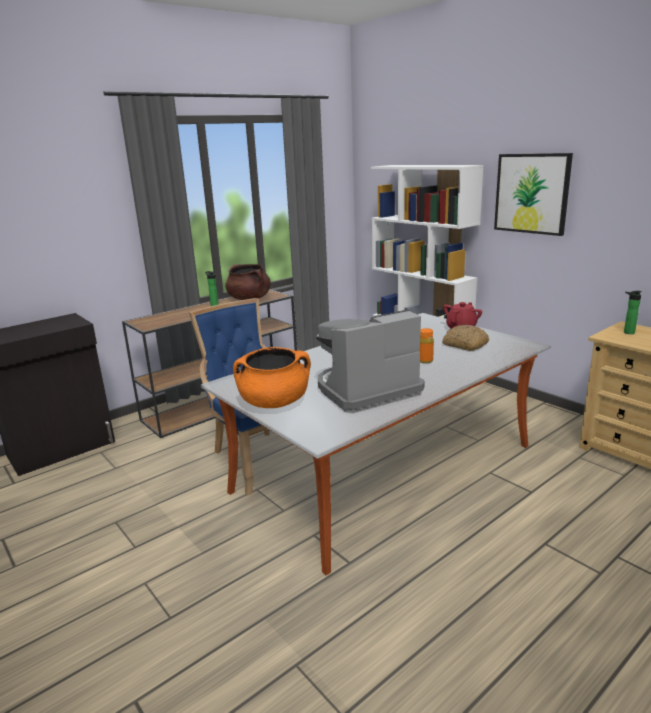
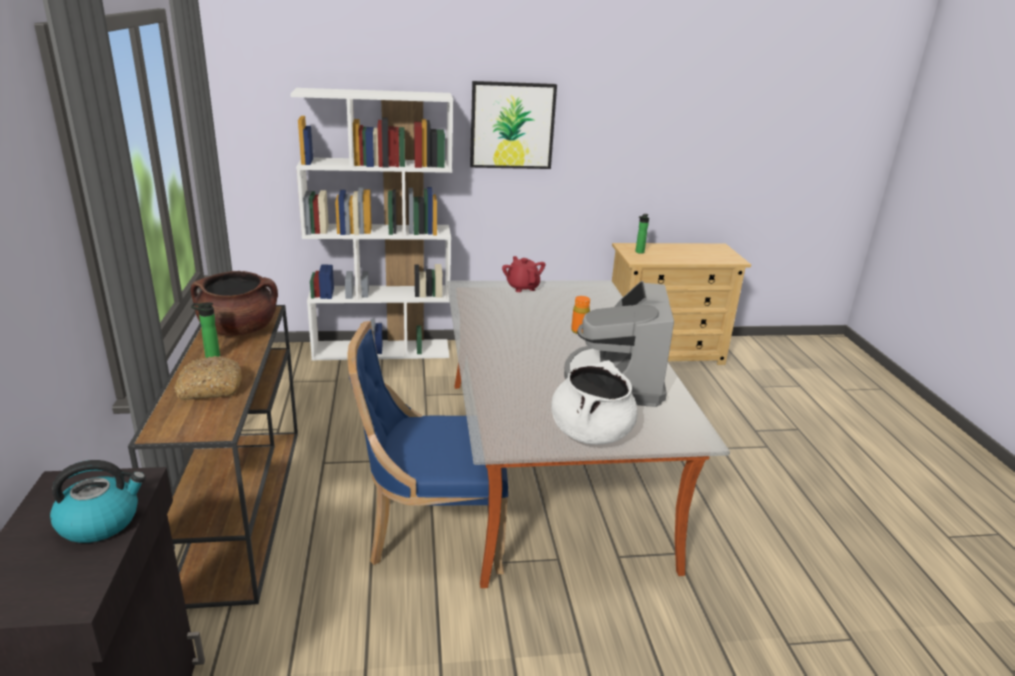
camera: 60 degrees left, 5 degrees up
(45, 329) = (100, 521): none -> kettle
(274, 402) = (591, 433): orange cooking pot -> white cooking pot
(464, 345) = (565, 303): bread -> bread (210, 388)

